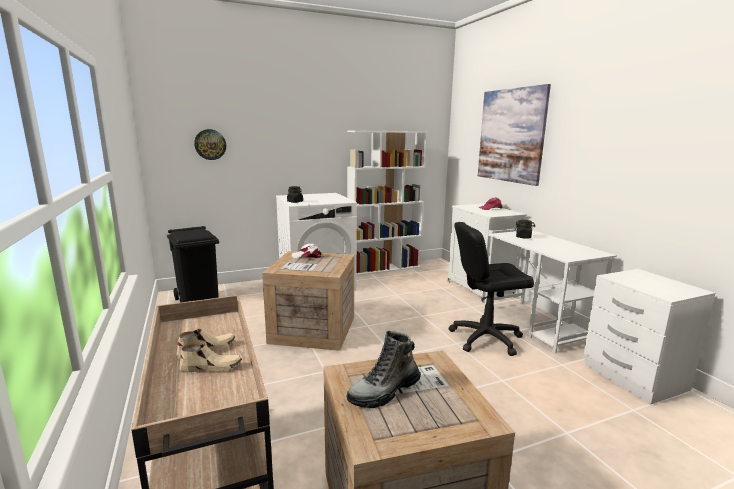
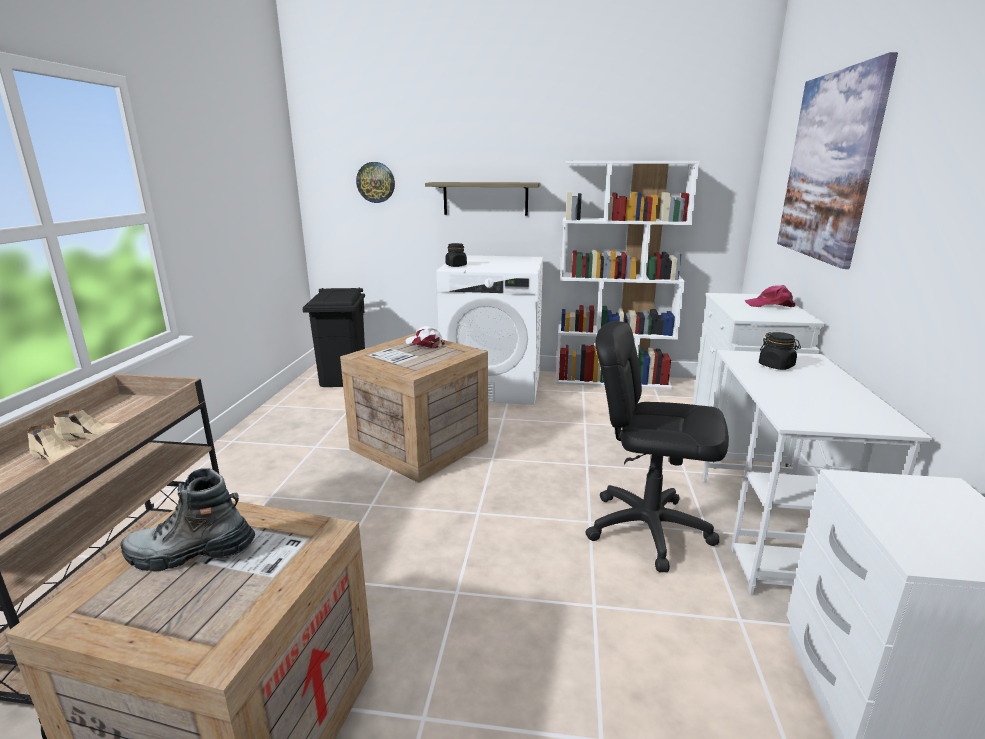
camera: 30 degrees right, 5 degrees up
(295, 155) = (485, 198): none -> shelf

